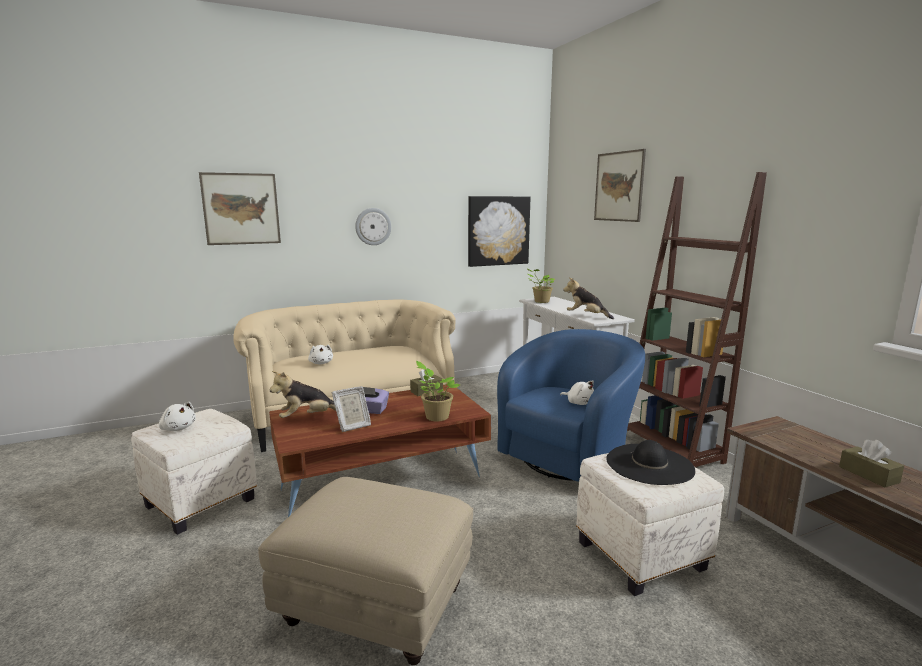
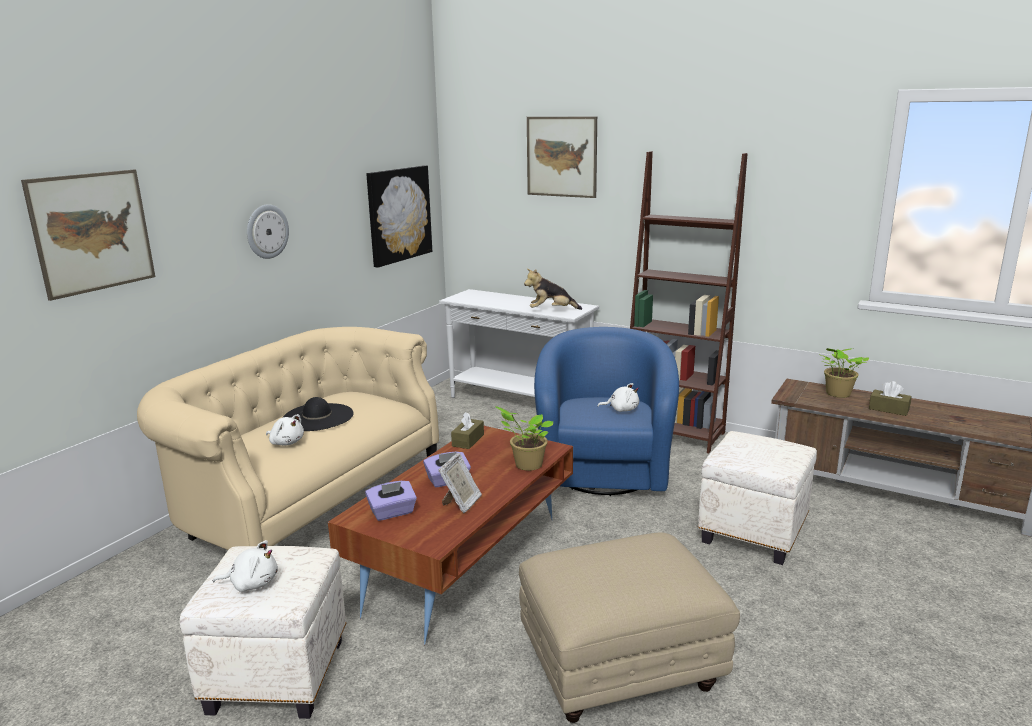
camera: 35 degrees left, 5 degrees up
(307, 417) = (392, 512): plush toy -> purple tissue box
(540, 301) = (469, 299): potted plant -> potted plant (837, 394)
(649, 464) = (758, 448): black hat -> black hat (317, 417)

